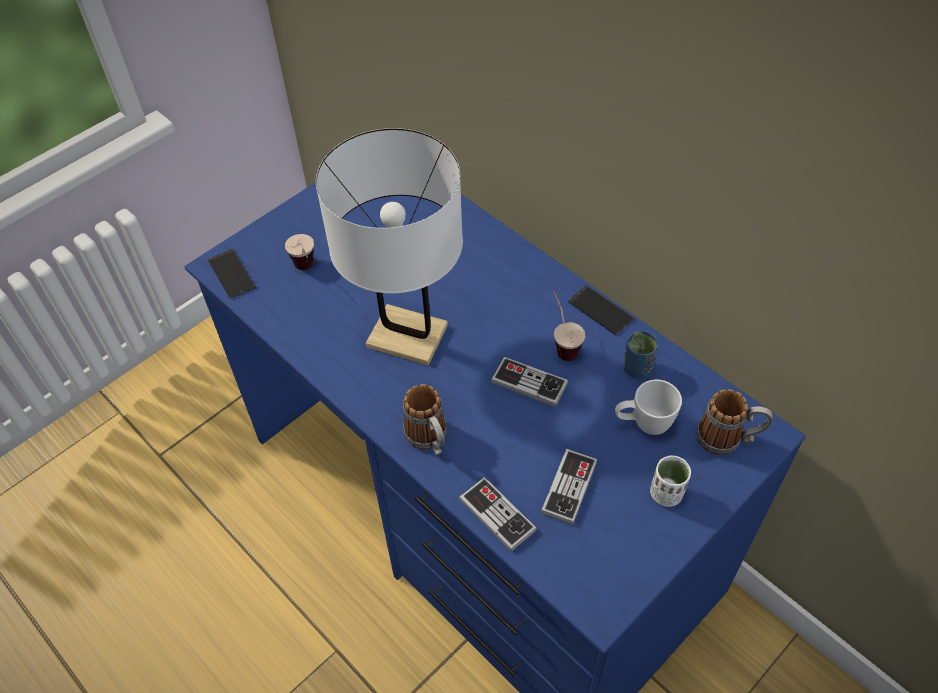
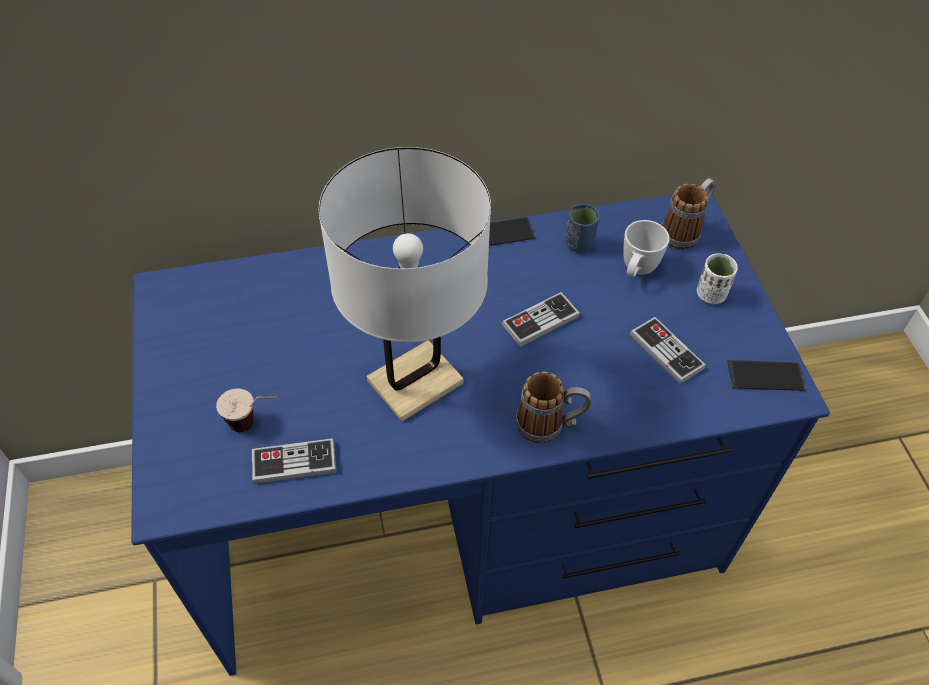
camera: 60 degrees left, 0 degrees up
(231, 274) = (192, 497): phone -> phone (765, 376)
(497, 515) = (662, 415): game controller -> game controller (294, 462)
(562, 343) = (515, 276): cup -> none

